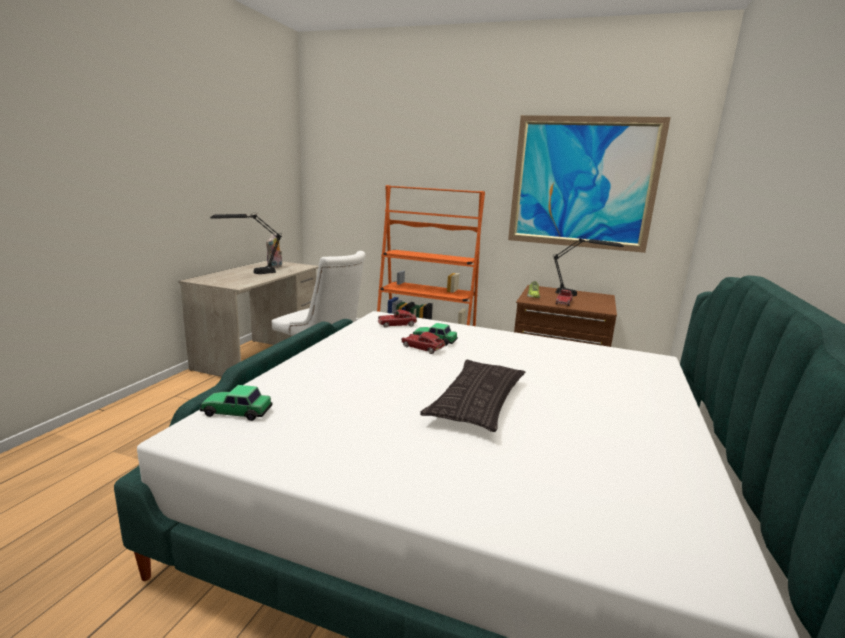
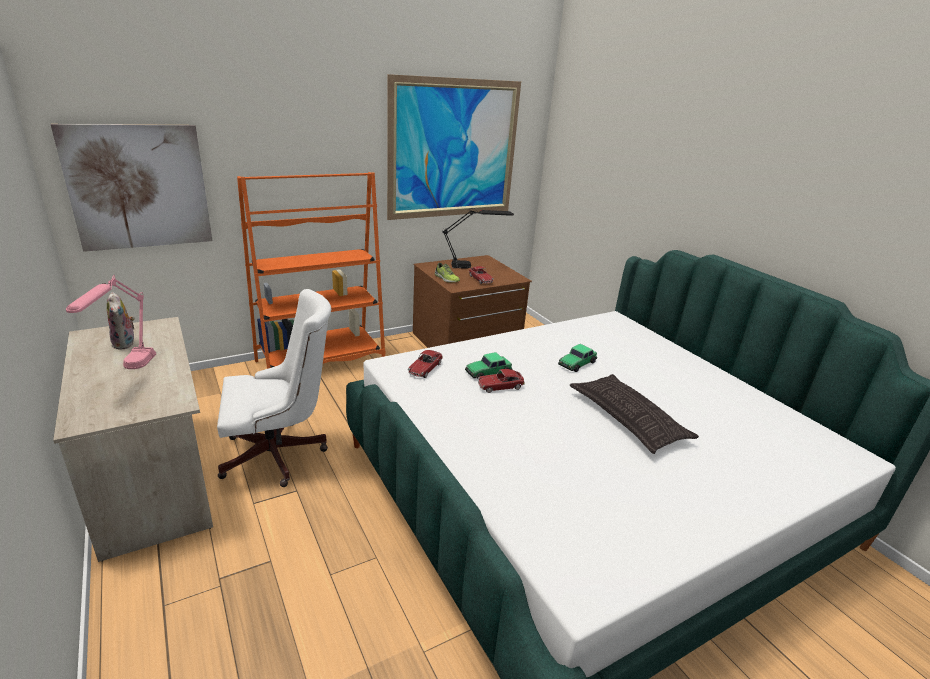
camera: 50 degrees left, 10 degrees up
(236, 411) = (552, 546): toy car -> toy car (577, 363)
(250, 273) = (128, 372): black table lamp -> pink table lamp
(344, 191) = (139, 187): none -> picture

